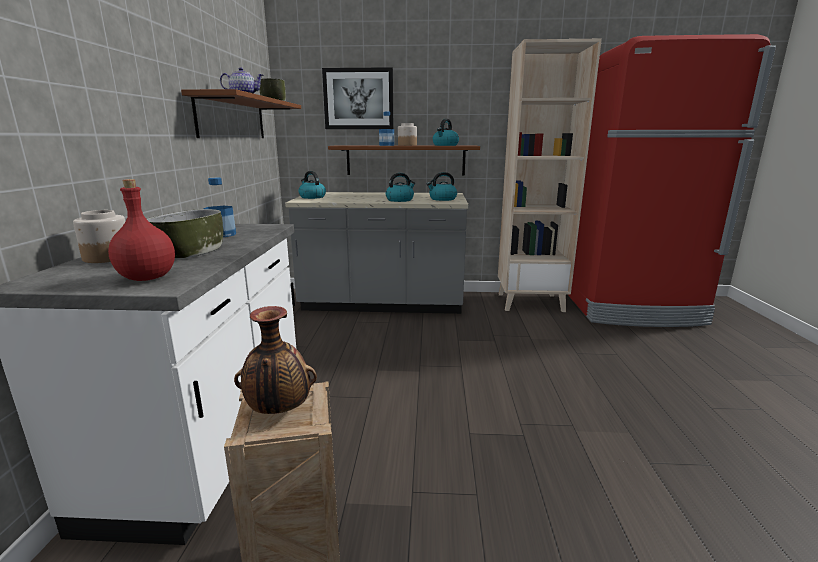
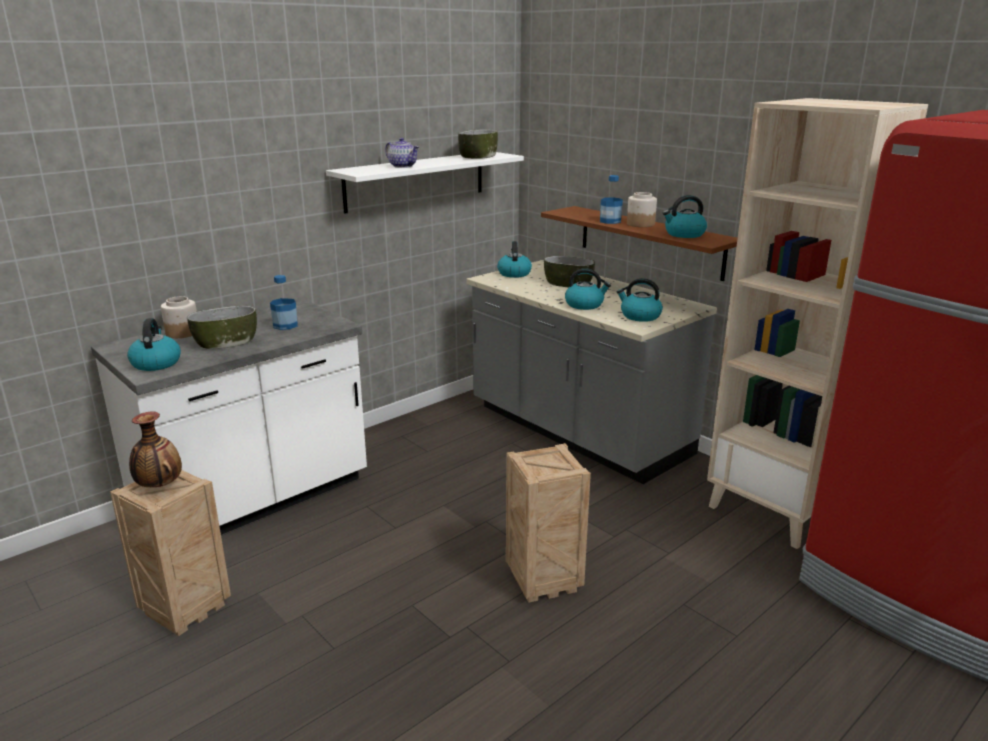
camera: 45 degrees right, 5 degrees up
(147, 278) = (156, 363): red bottle -> kettle
(232, 118) = (416, 181): brown shelf -> white shelf
(358, 99) = (603, 148): picture -> none
(361, 196) = (568, 284): none -> bowl
(507, 376) = (544, 580): none -> crate

